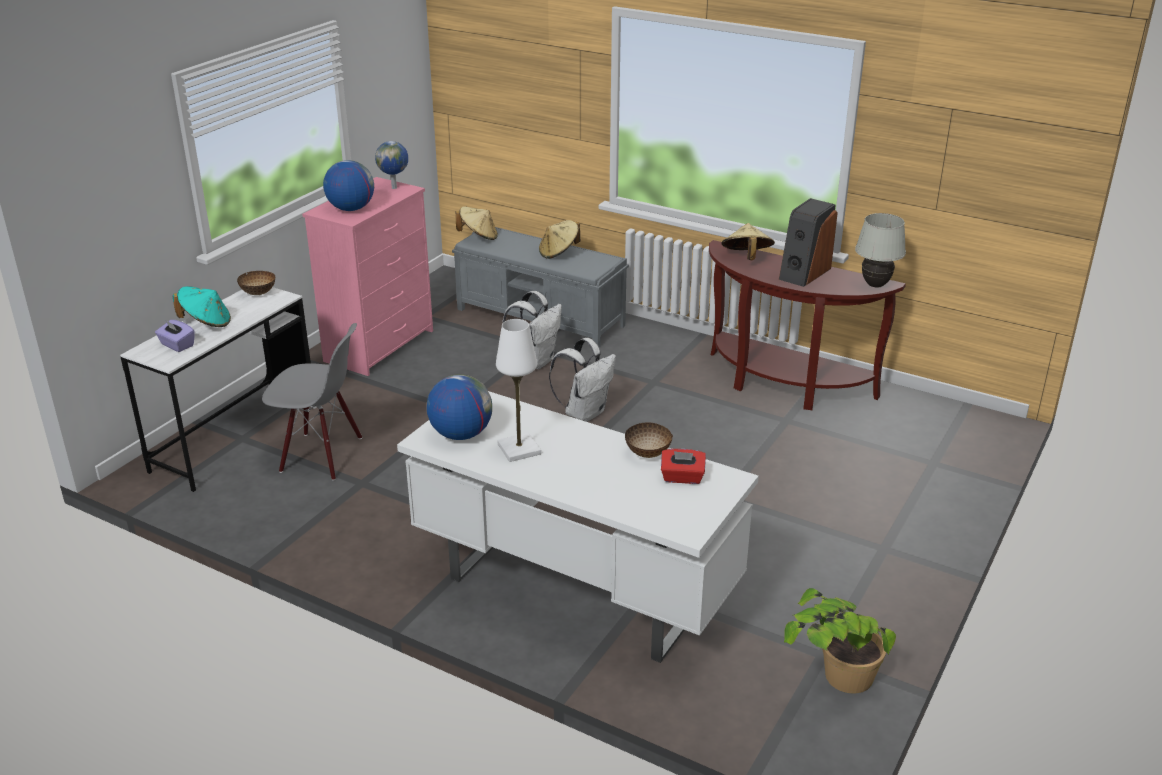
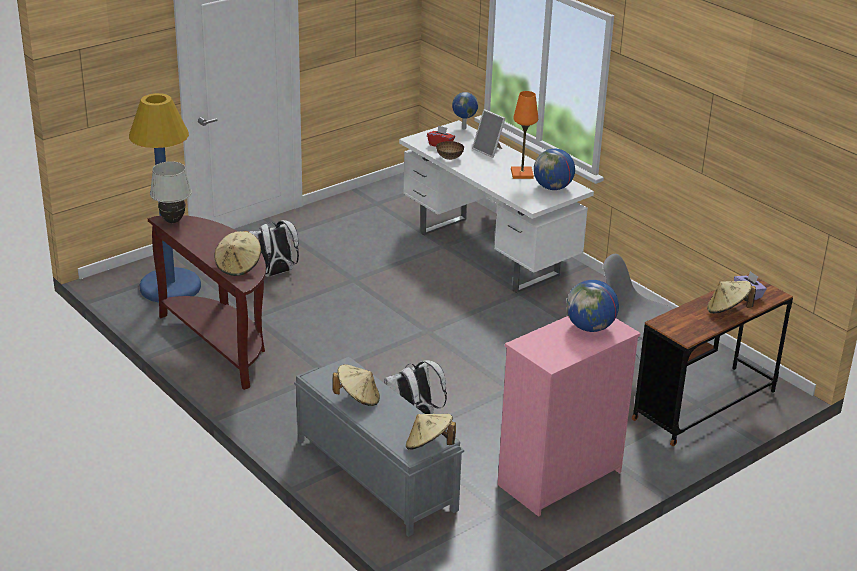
camera: 160 degrees left, 0 degrees up
(206, 323) = (727, 310): turquoise hat -> beige hat
(235, 438) = (704, 405): white desk -> brown desk
(259, 293) = (683, 332): bowl -> none
(395, 187) = (536, 350): globe -> globe (463, 128)
(519, 449) = (521, 174): white table lamp -> orange table lamp
(585, 412) = (404, 359): white backpack -> white backpack (275, 273)
(597, 485) = (489, 151): none -> picture frame
(804, 273) = (211, 242): speaker -> none
(829, 686) = (386, 193): potted plant -> none
(918, 432) = (170, 287): none -> blue floor lamp

